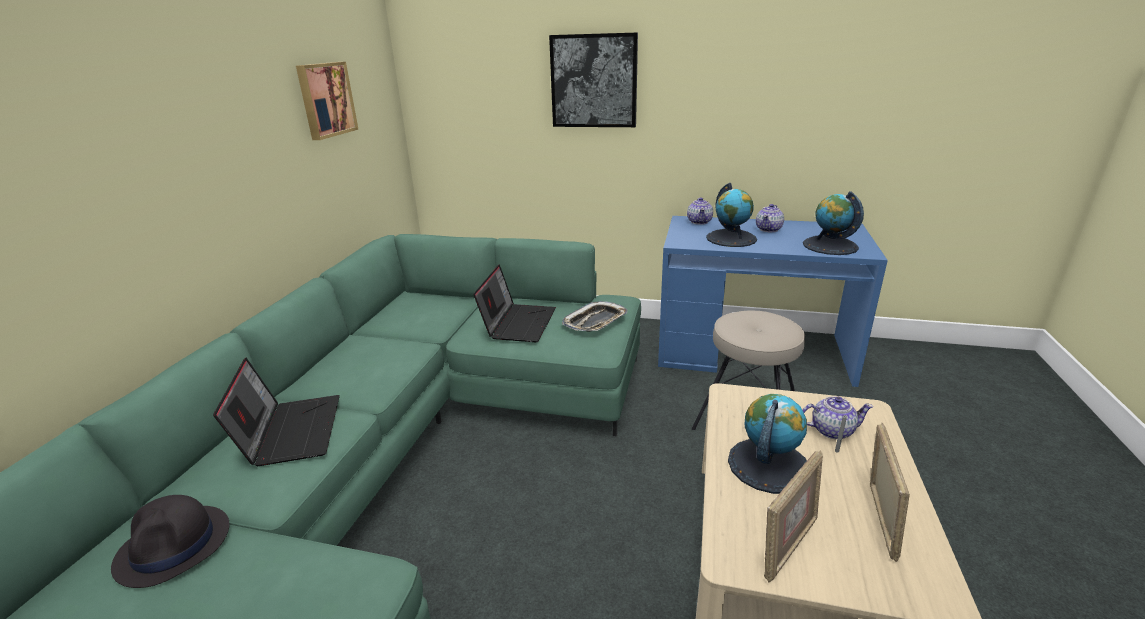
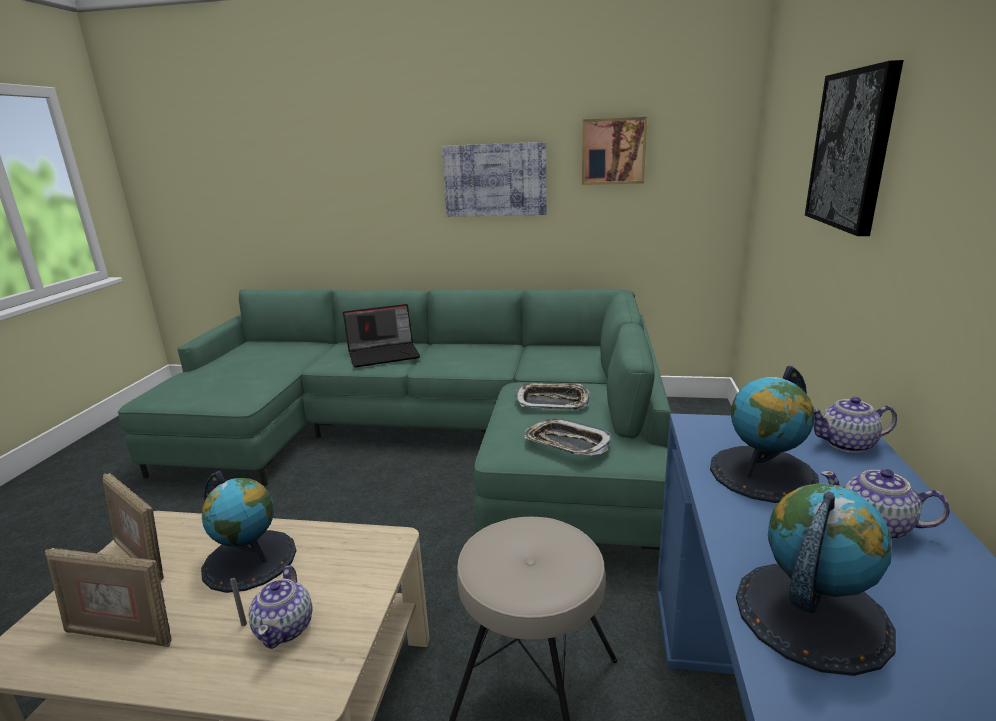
camera: 85 degrees right, 5 degrees down
(174, 546) = (295, 354): black hat -> none
(234, 152) = (495, 180): none -> picture
(518, 323) = (552, 401): laptop -> tray

